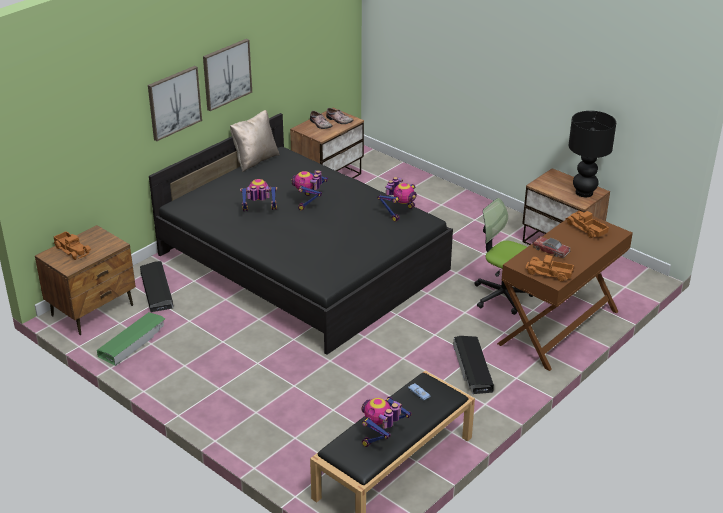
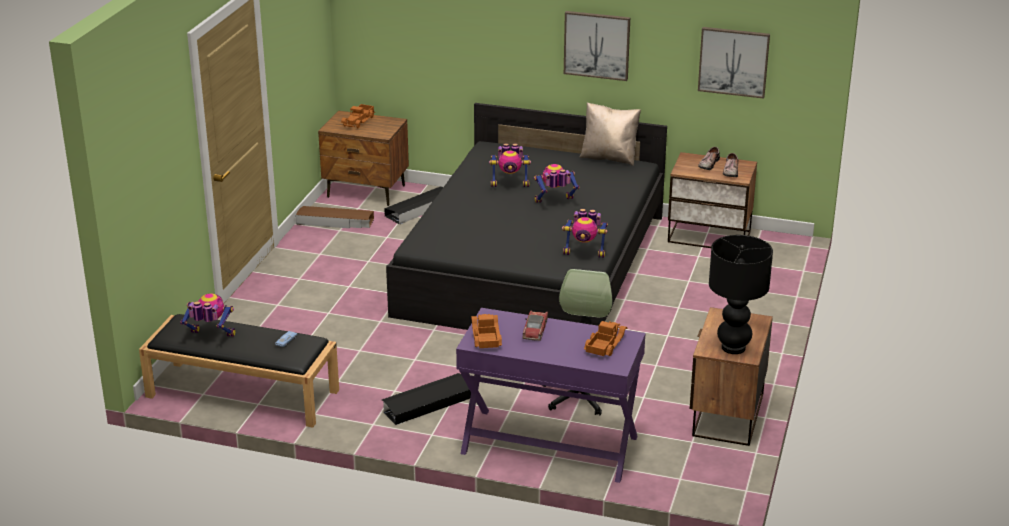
camera: 65 degrees right, 5 degrees down
(133, 342) = (335, 222): green storage box -> brown storage box
(174, 102) = (521, 43): picture -> picture (733, 61)
(259, 212) = (510, 184): toy robot -> toy robot turned 120 degrees clockwise
(559, 328) = (549, 445): brown desk -> purple desk

